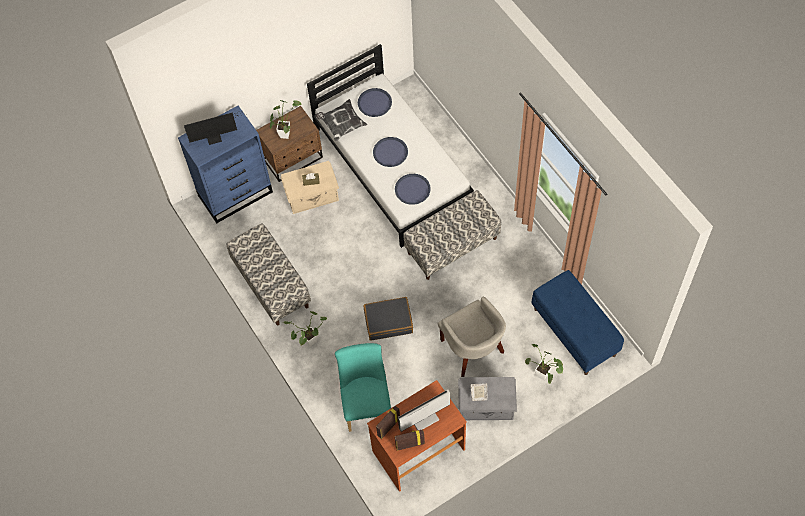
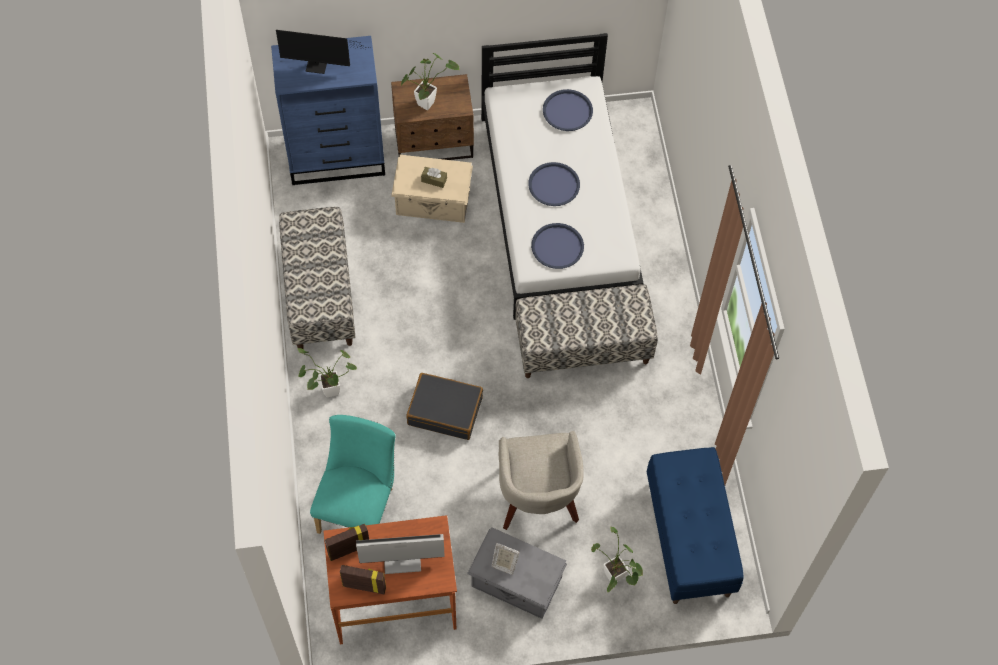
camera: 20 degrees right, 0 degrees up
(341, 125) = (509, 122): pillow -> none

